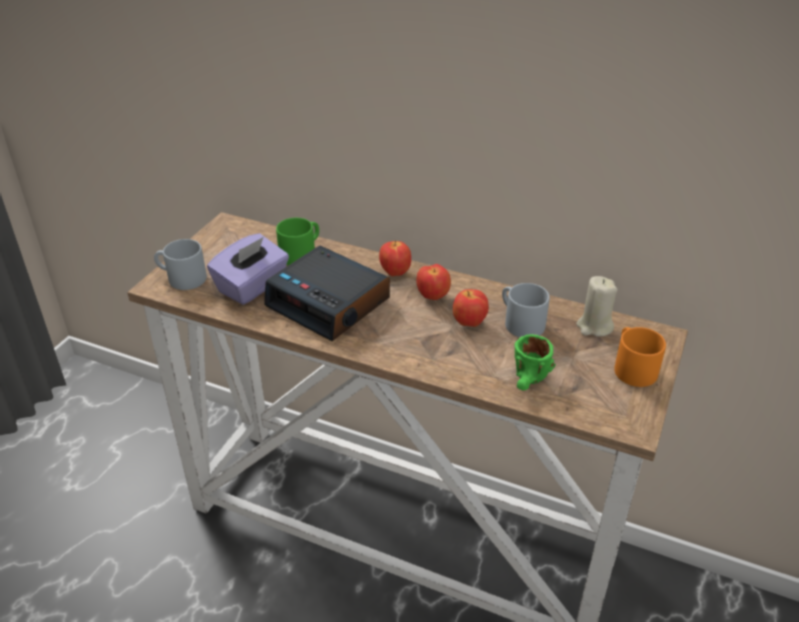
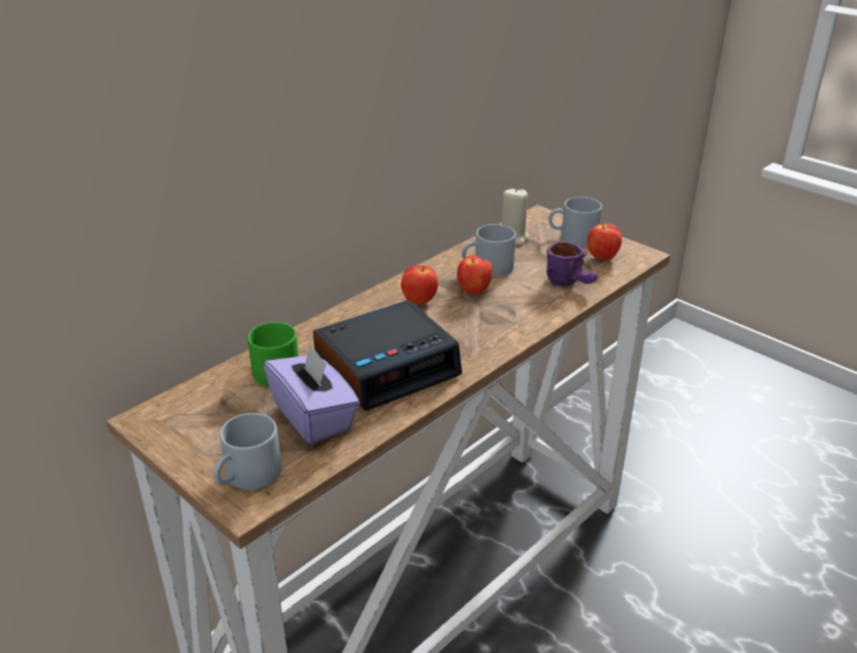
camera: 70 degrees left, 5 degrees down
(394, 273) = (362, 314): apple -> apple (602, 258)
(530, 382) = (572, 283): green mug -> purple mug
(631, 367) = (572, 237): orange mug -> grey mug

